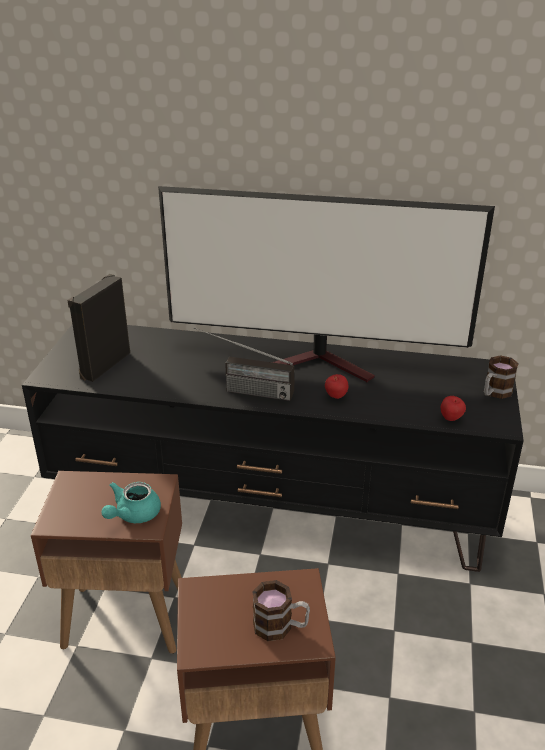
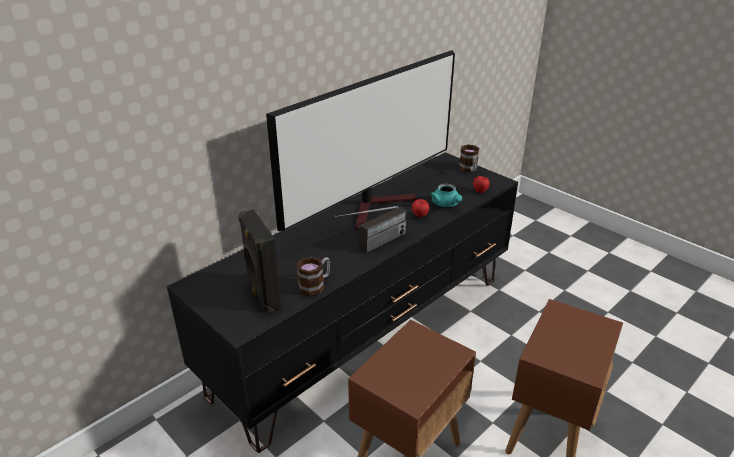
camera: 55 degrees left, 0 degrees up
(132, 514) = (438, 356): turquoise teapot -> turquoise teapot (446, 204)
(280, 626) = (589, 332): mug -> mug (315, 285)

